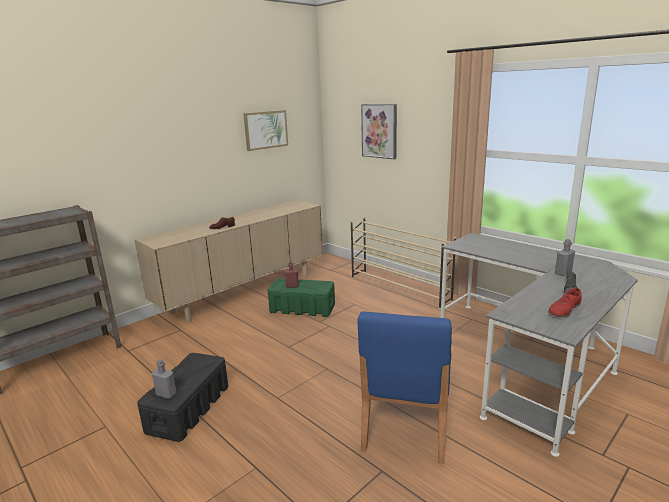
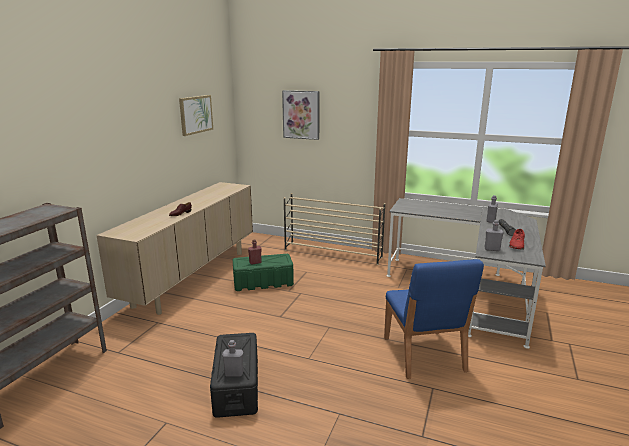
camera: 25 degrees left, 0 degrees up
(519, 310) = (492, 249): none -> grey bottle

